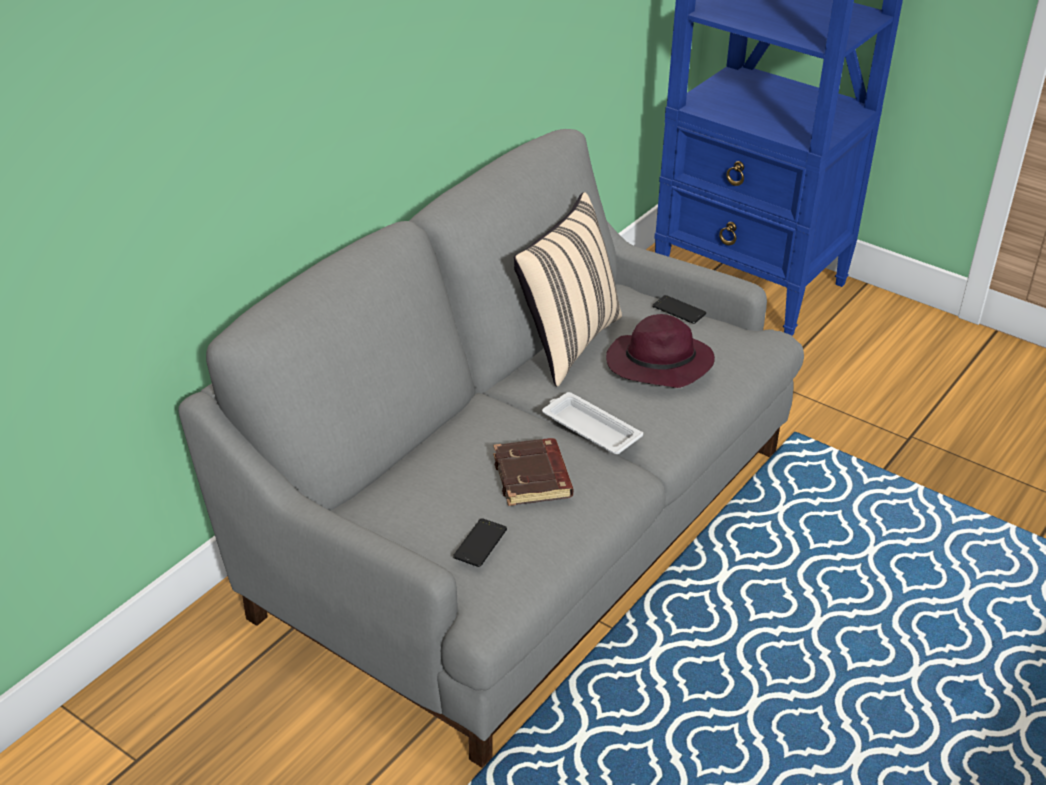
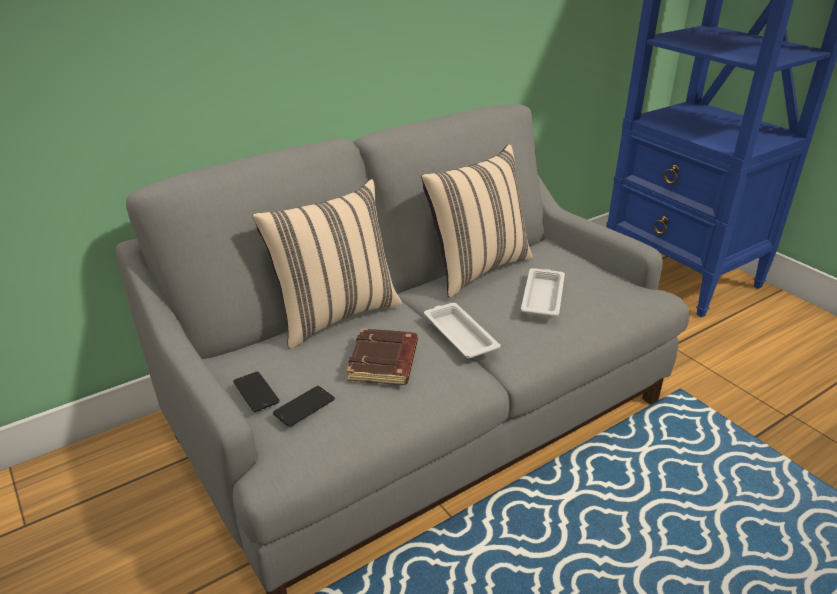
camera: 20 degrees right, 5 degrees down
(441, 433) = (334, 314): none -> beige pillow
(657, 365) = (543, 296): purple hat -> white tray
(679, 310) = (583, 261): phone -> phone (256, 392)

